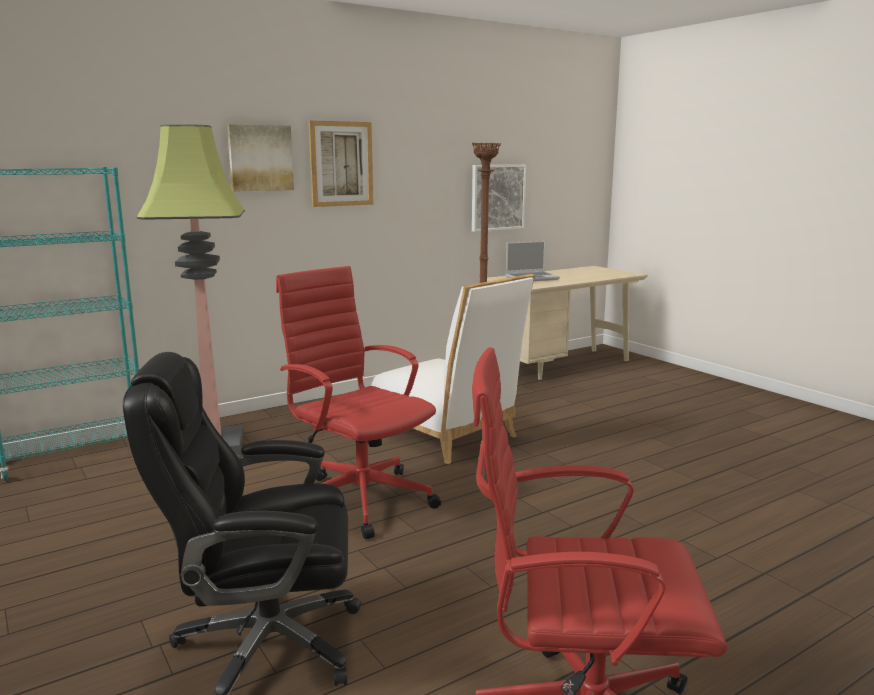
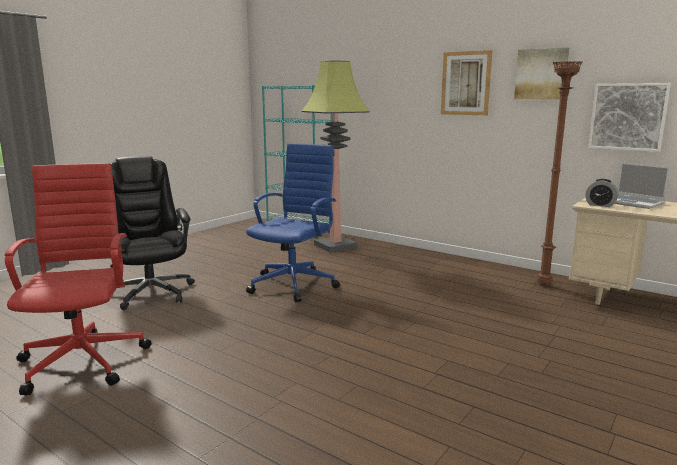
camera: 70 degrees right, 0 degrees up
(260, 158) = (411, 80): picture -> picture (541, 74)
(359, 499) = (294, 284): red office chair -> blue office chair
(449, 436) = (411, 291): white chair -> none
(534, 284) = (600, 205): none -> alarm clock

